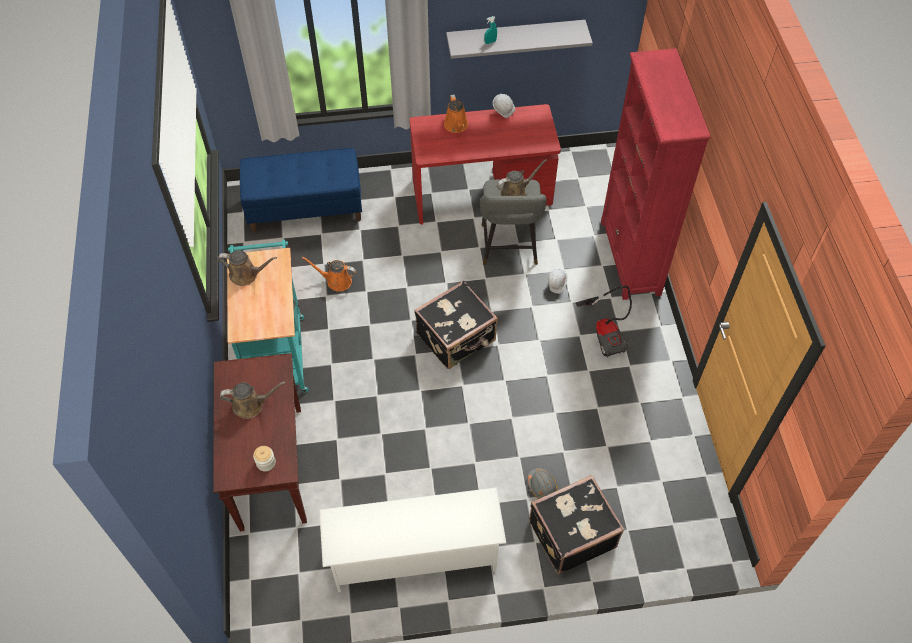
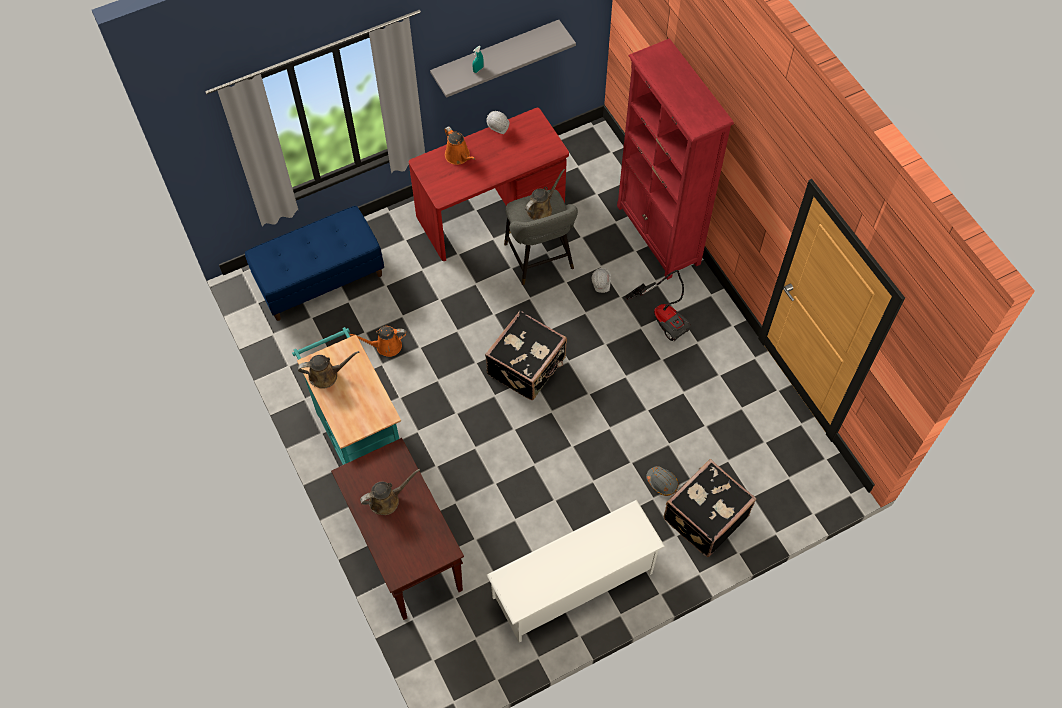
camera: 20 degrees left, 5 degrees up
(266, 463) = (426, 549): jar -> none

